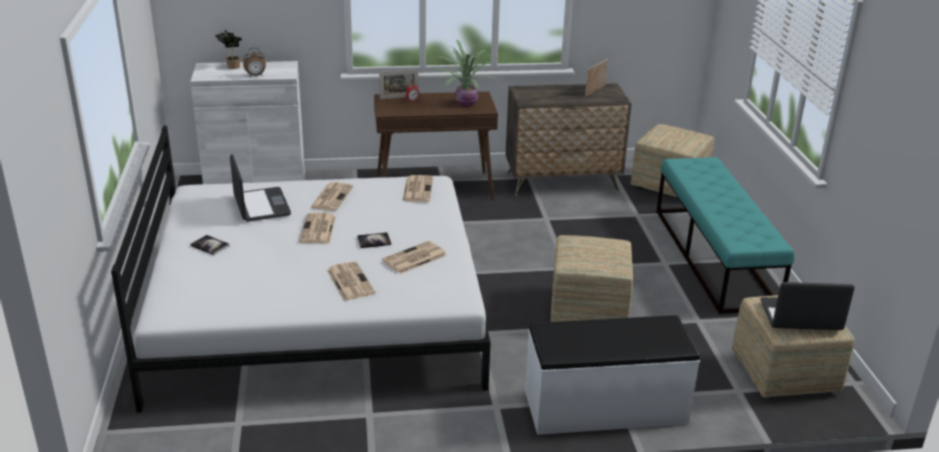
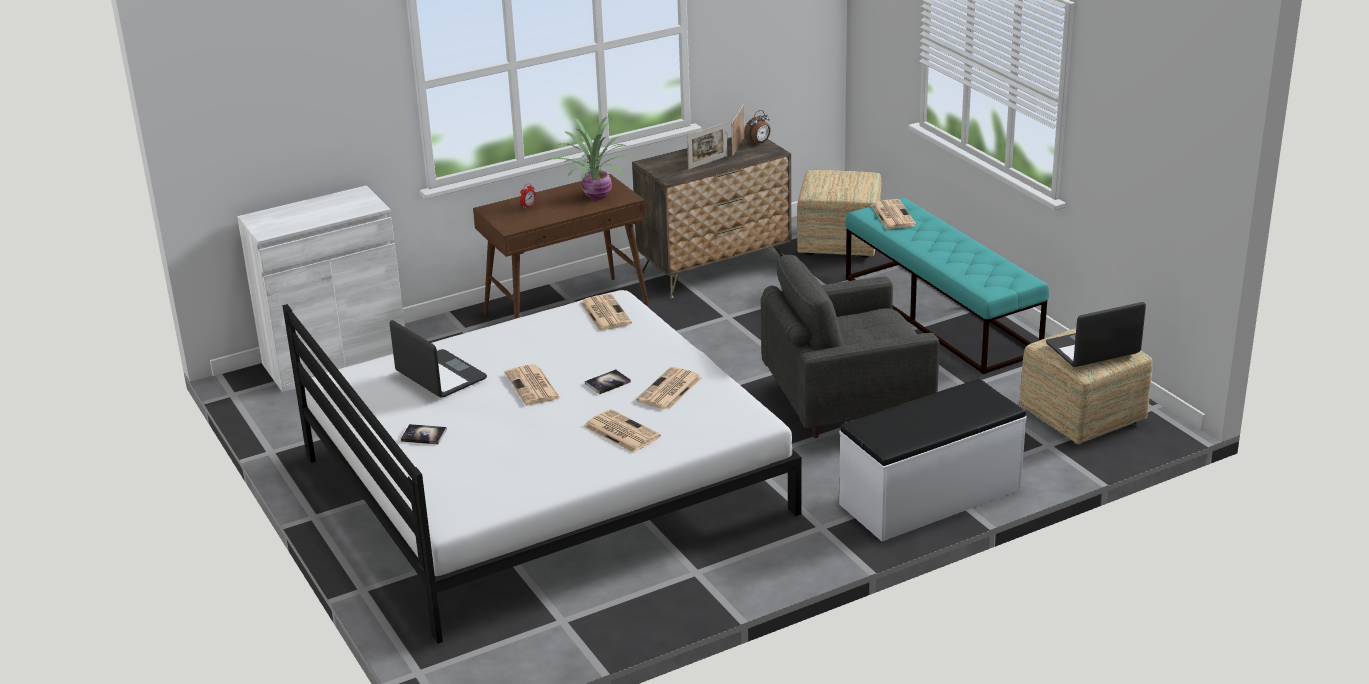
camera: 20 degrees left, 0 degrees up
(231, 66) = (290, 211): potted plant -> none
(255, 76) = (335, 216): alarm clock -> alarm clock (758, 143)
(331, 197) = (513, 346): newspaper -> newspaper (892, 215)
(399, 97) = (508, 205): picture frame -> picture frame (708, 162)
(588, 308) = (845, 404): ottoman -> grey armchair

